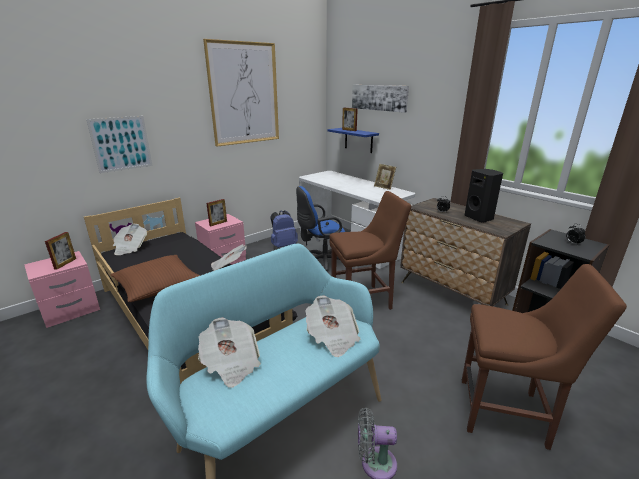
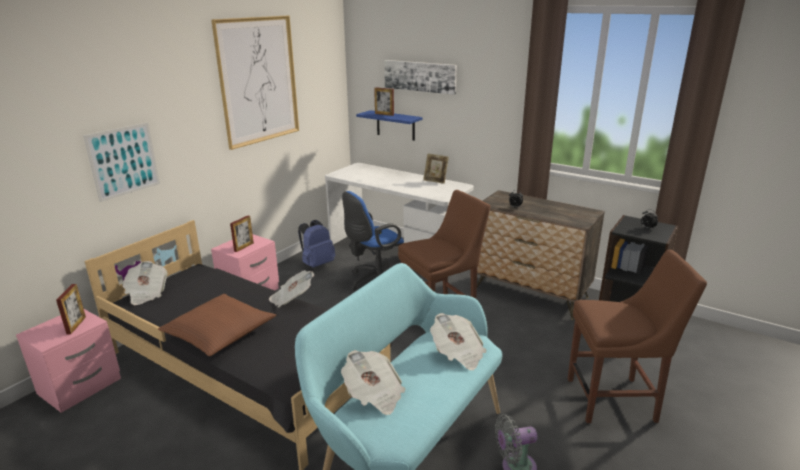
camera: 15 degrees left, 0 degrees up
(479, 218) = (554, 210): black speaker -> none

